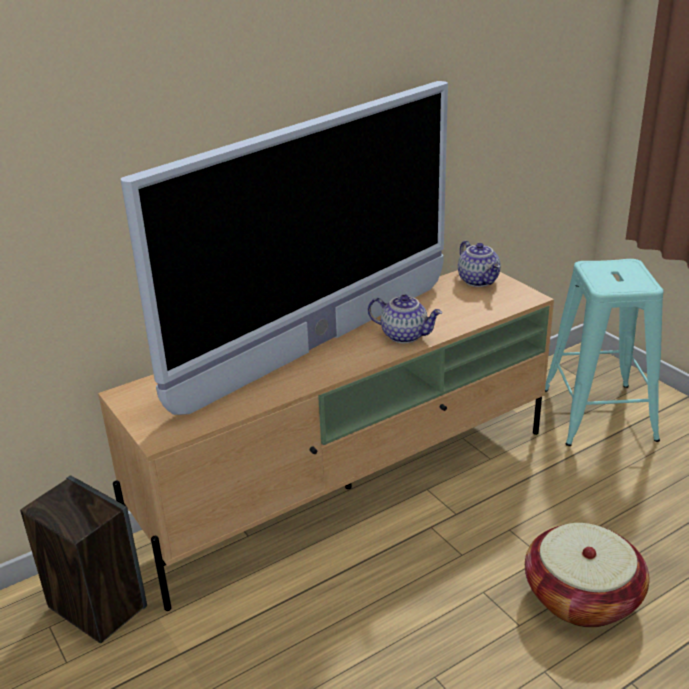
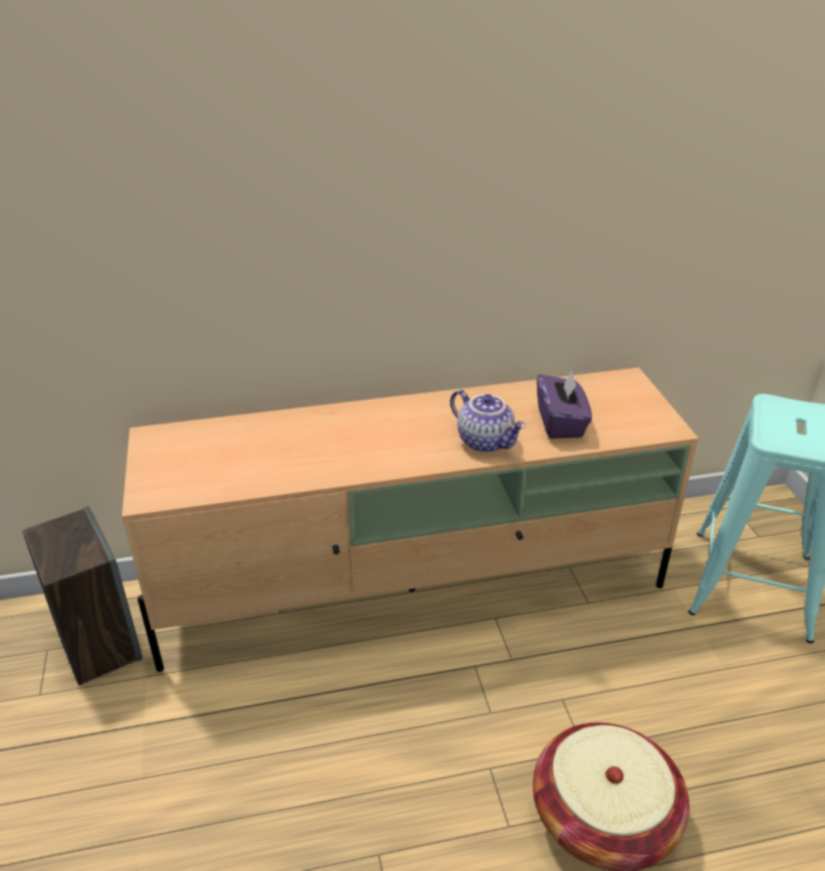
camera: 20 degrees right, 5 degrees up
(318, 344) = (384, 428): television -> none
(451, 310) = (561, 423): none -> purple tissue box
(479, 281) = (620, 392): teapot -> none

